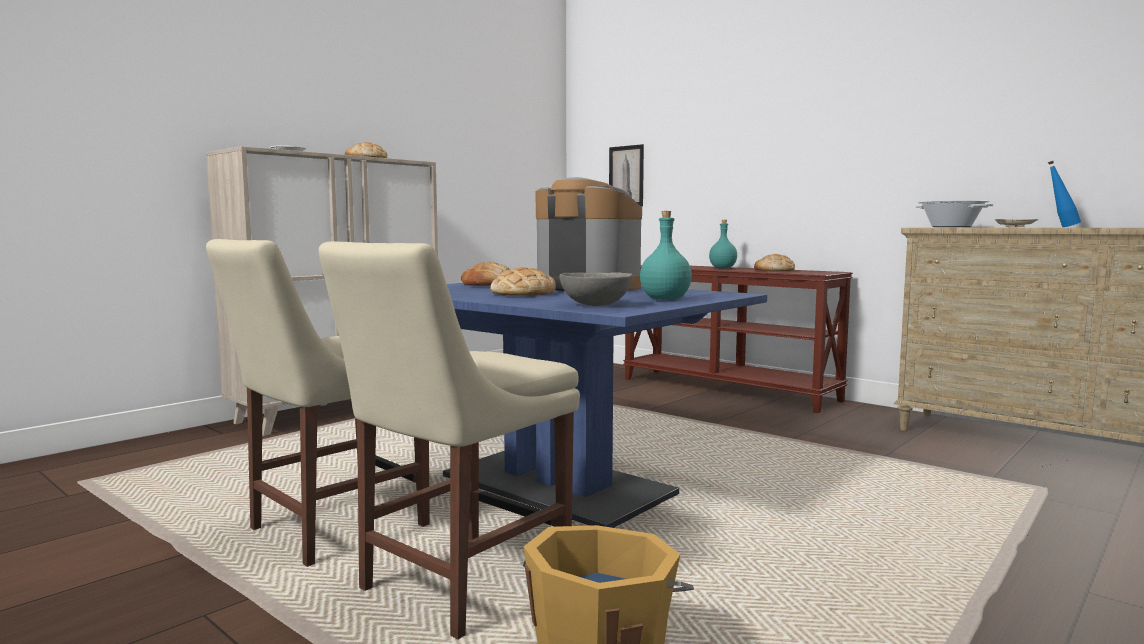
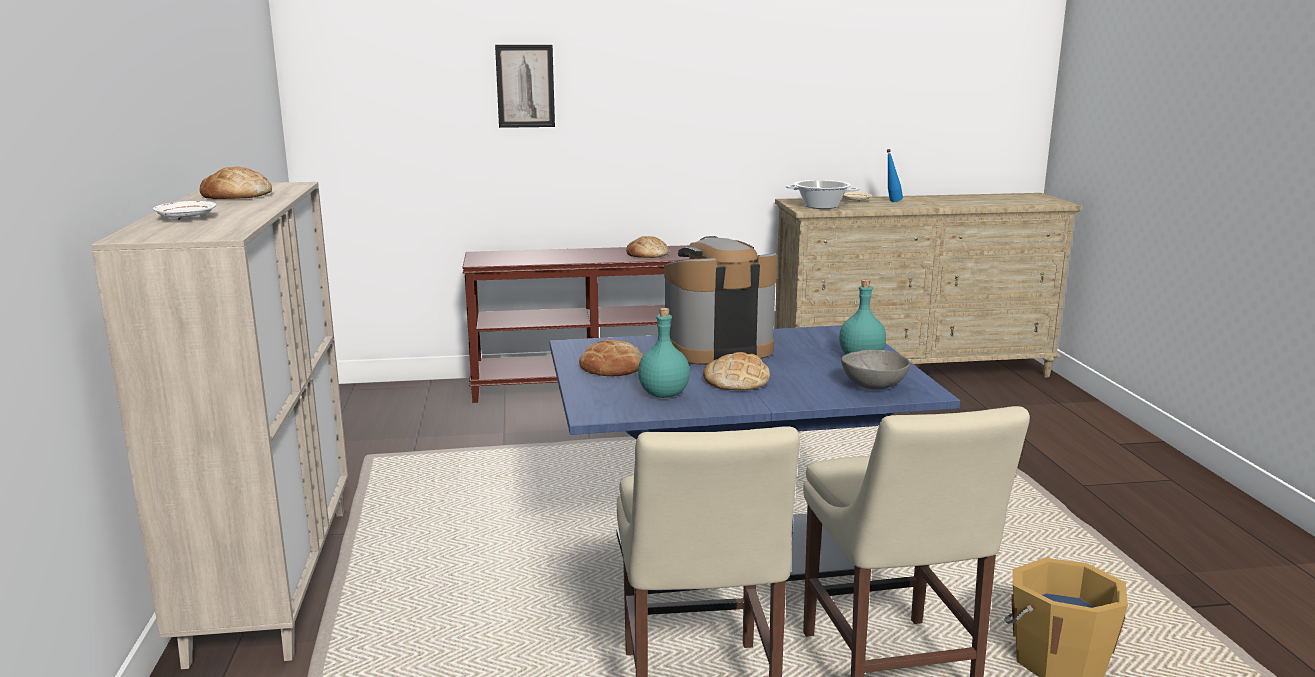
camera: 50 degrees left, 10 degrees up
(626, 176) = (400, 139): picture -> picture (525, 86)
(723, 268) = (582, 255): turquoise bottle -> turquoise bottle (664, 394)

